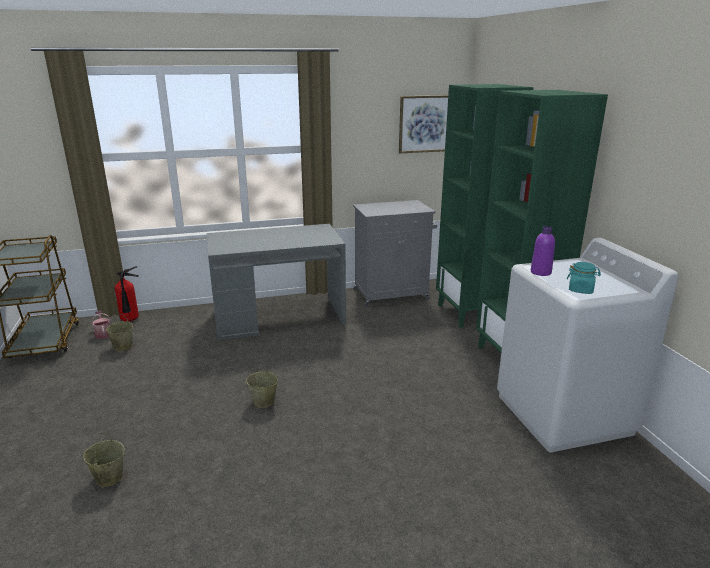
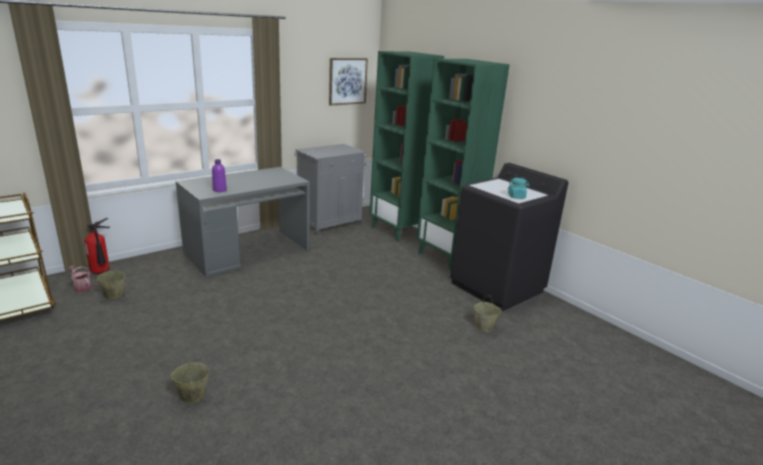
camera: 25 degrees left, 0 degrees up
(264, 401) = (284, 316): beige bucket -> beige bucket (484, 327)
(540, 272) = (484, 188): purple bottle -> purple bottle (219, 190)
(564, 414) = (497, 287): white washing machine -> black washing machine

